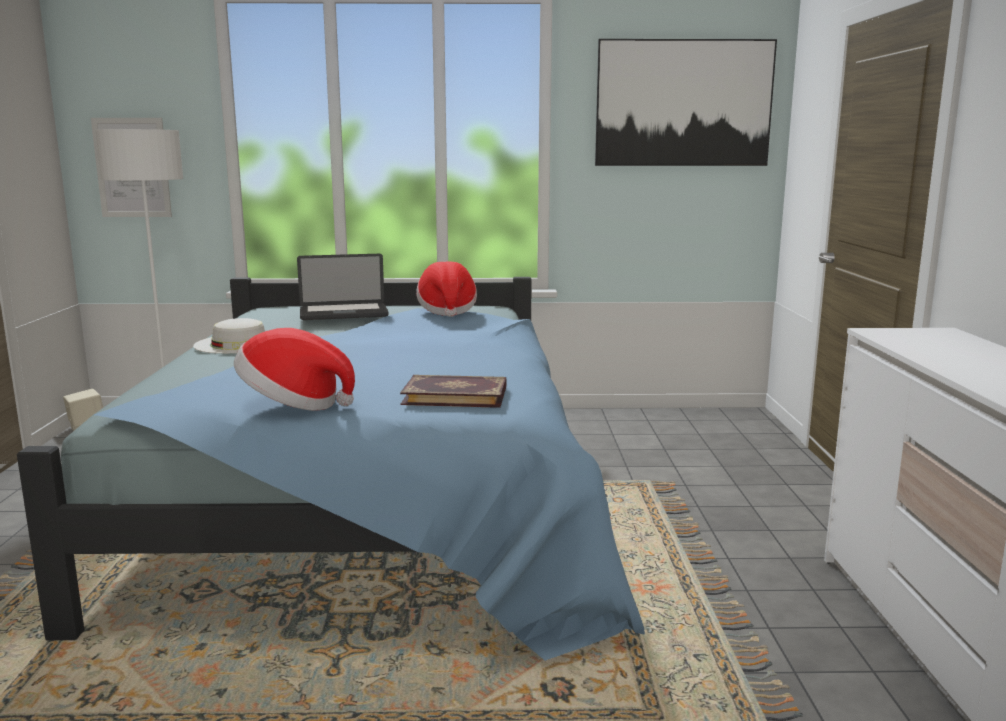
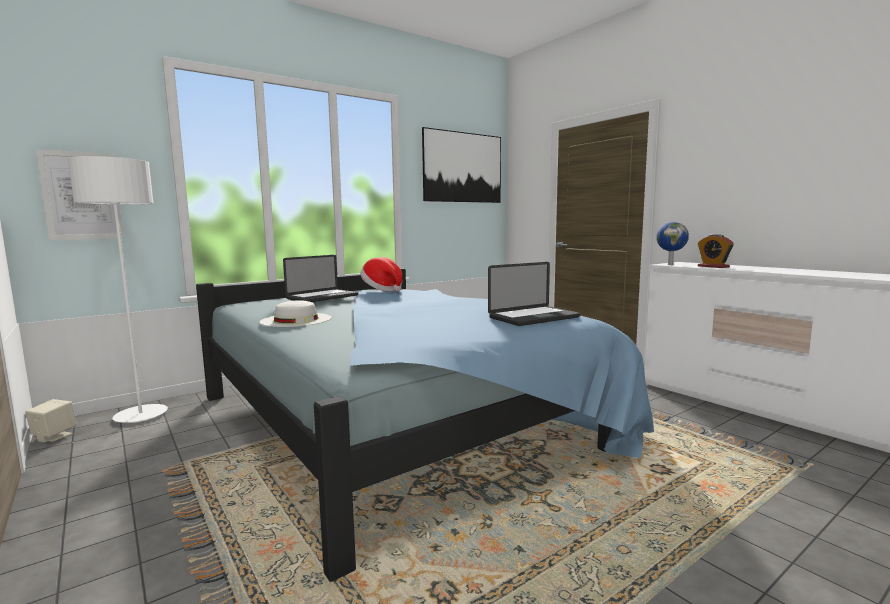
camera: 35 degrees left, 5 degrees down
(293, 404) = (468, 335): hat -> none
(455, 395) = (534, 317): book -> laptop
(884, 334) = (670, 264): none -> globe
(941, 353) = (713, 266): none -> alarm clock

